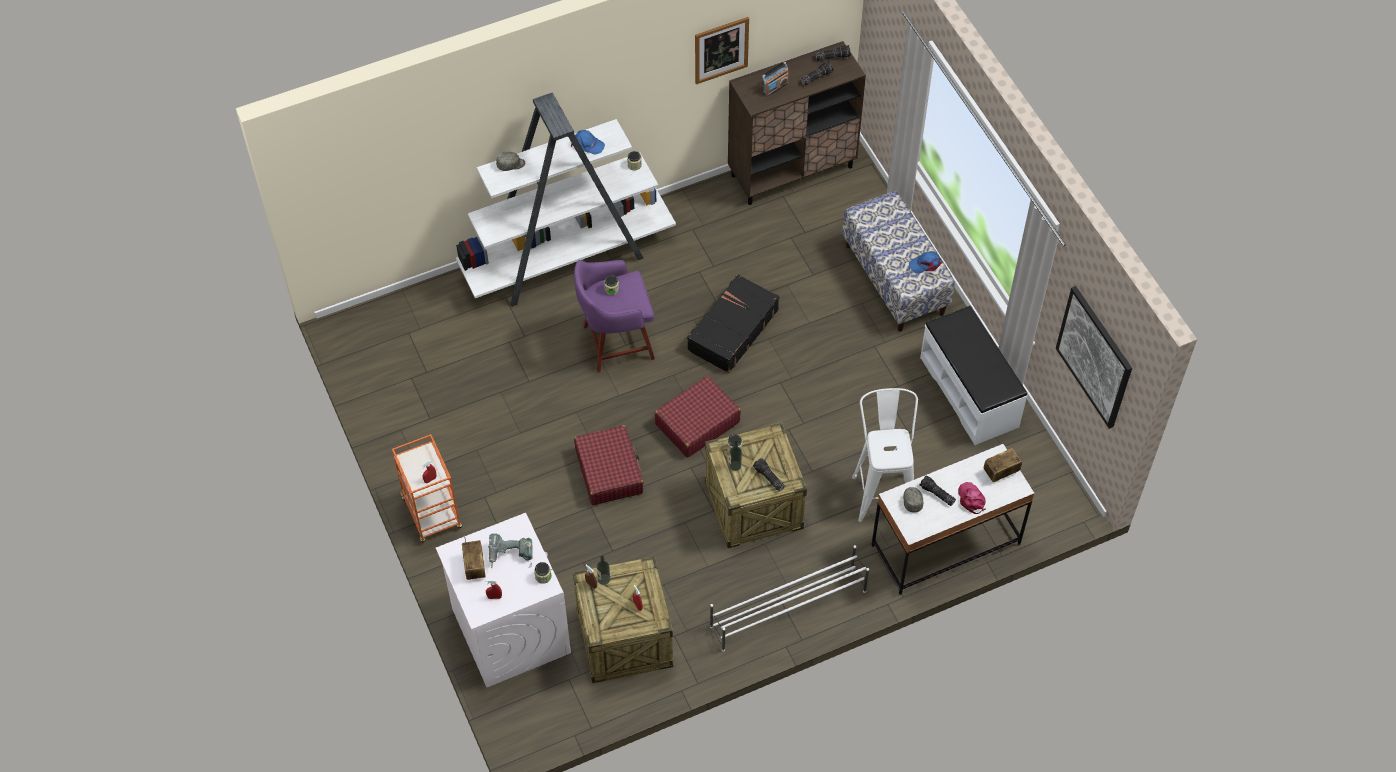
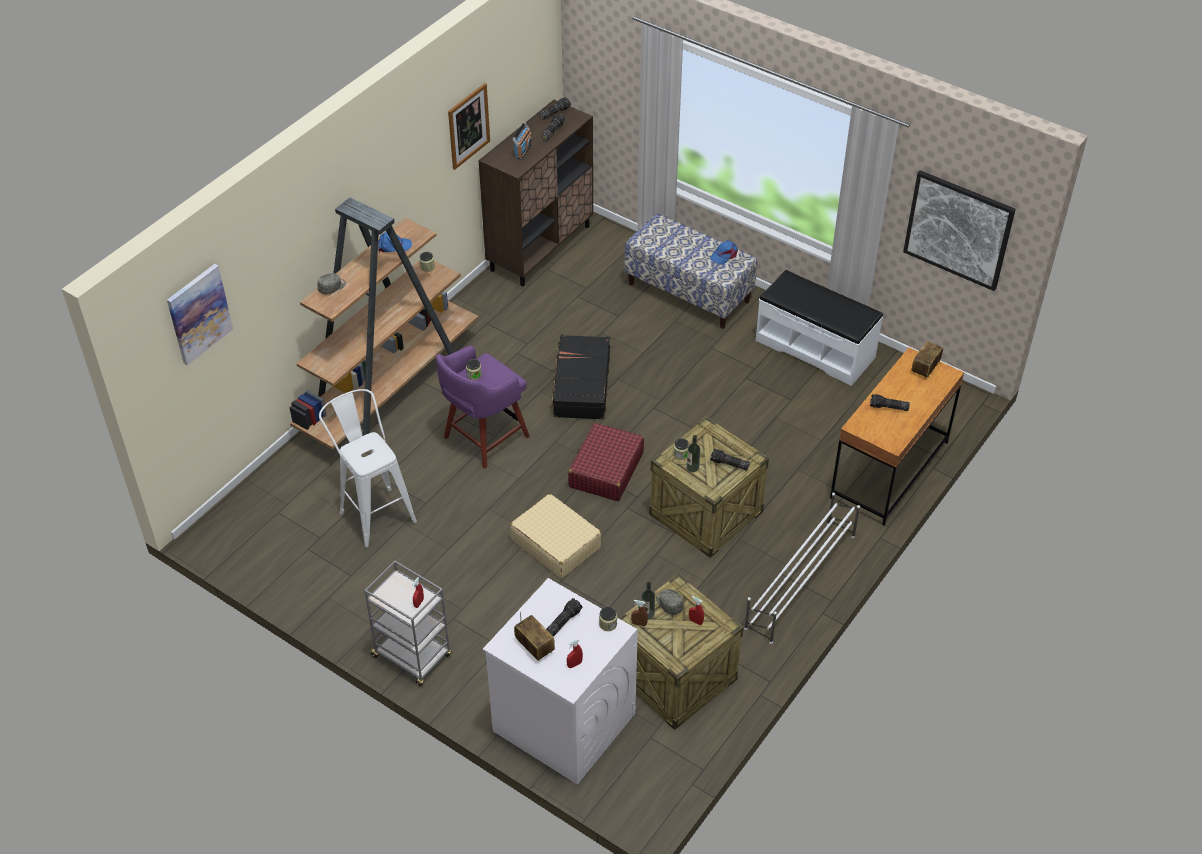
camera: 30 degrees left, 10 degrees down
(368, 154) = (199, 313): none -> picture
(432, 514) = (412, 656): orange cart -> grey cart
(510, 556) = (563, 621): power drill -> flashlight
(568, 258) = (390, 390): white bookcase -> brown bookcase
(609, 471) = (555, 543): red suitcase -> beige suitcase
(882, 490) = (804, 452): white stool -> white stool (374, 512)
(912, 500) = (872, 421): grey cap -> grey cap (668, 604)
(945, 544) = (889, 470): white desk -> brown desk
(971, 499) = (919, 399): pink cap -> none

